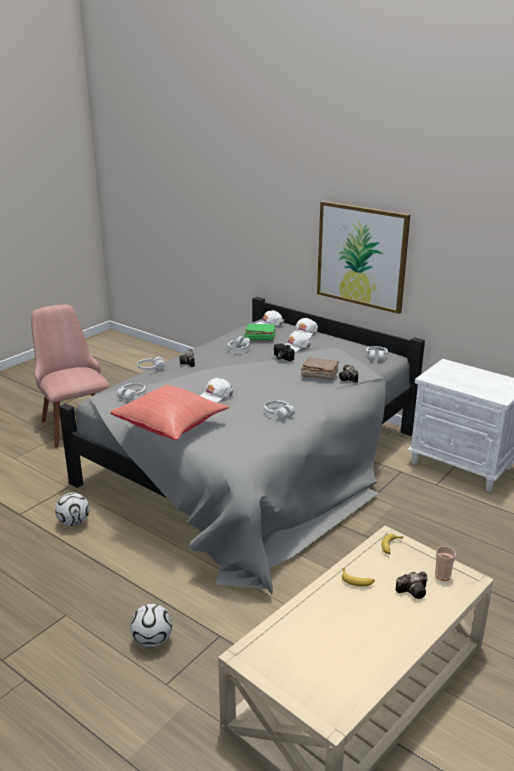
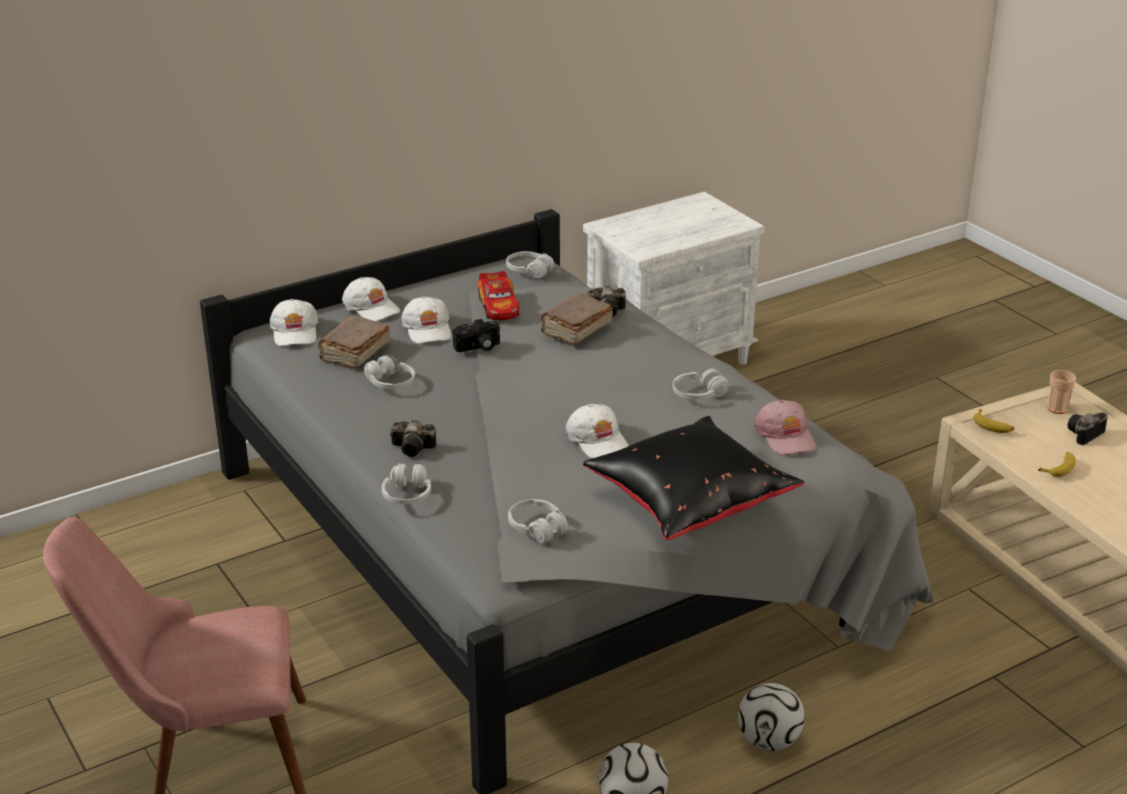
camera: 70 degrees left, 5 degrees up
(152, 640) = (991, 746): football -> football (769, 741)
(171, 426) = (689, 502): red pillow -> black pillow
(252, 442) = (785, 436): none -> pink cap
(259, 338) = (354, 353): green book -> brown book
(325, 354) = (499, 306): none -> toy car
(361, 256) = (419, 117): picture -> none
(414, 591) = (1084, 435): camera -> camera turned 135 degrees counterclockwise

